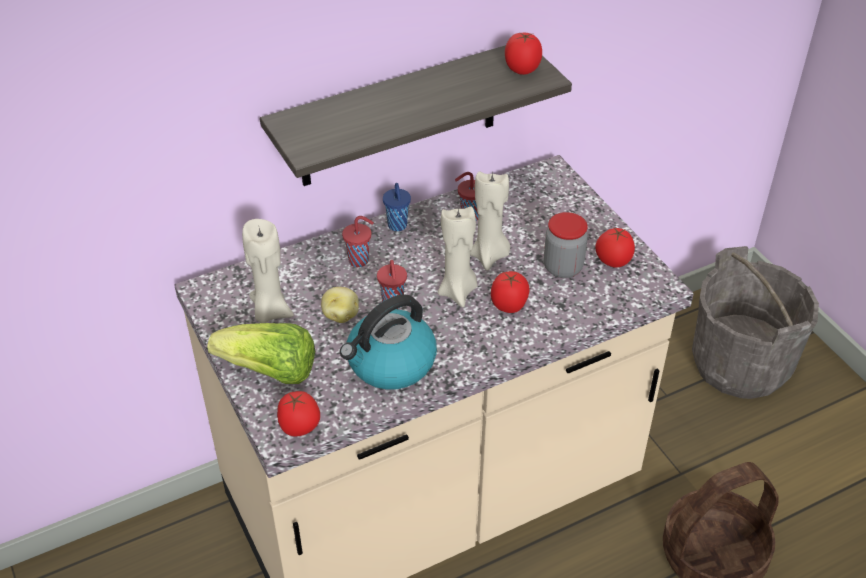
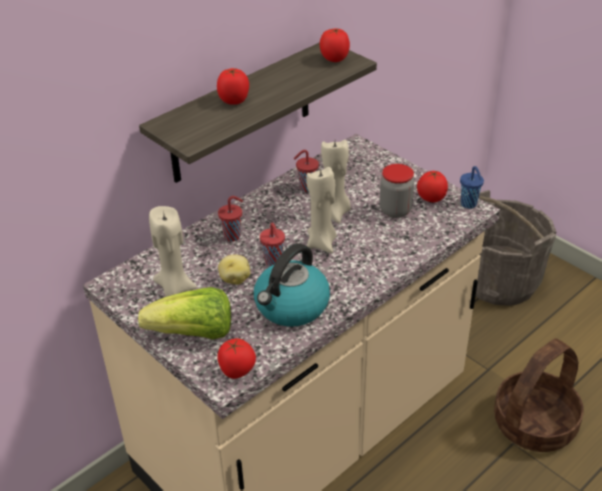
camera: 15 degrees left, 5 degrees down
(397, 226) = (253, 205): blue cup -> blue cup (469, 204)
(509, 305) = (366, 245): tomato -> tomato (234, 101)

